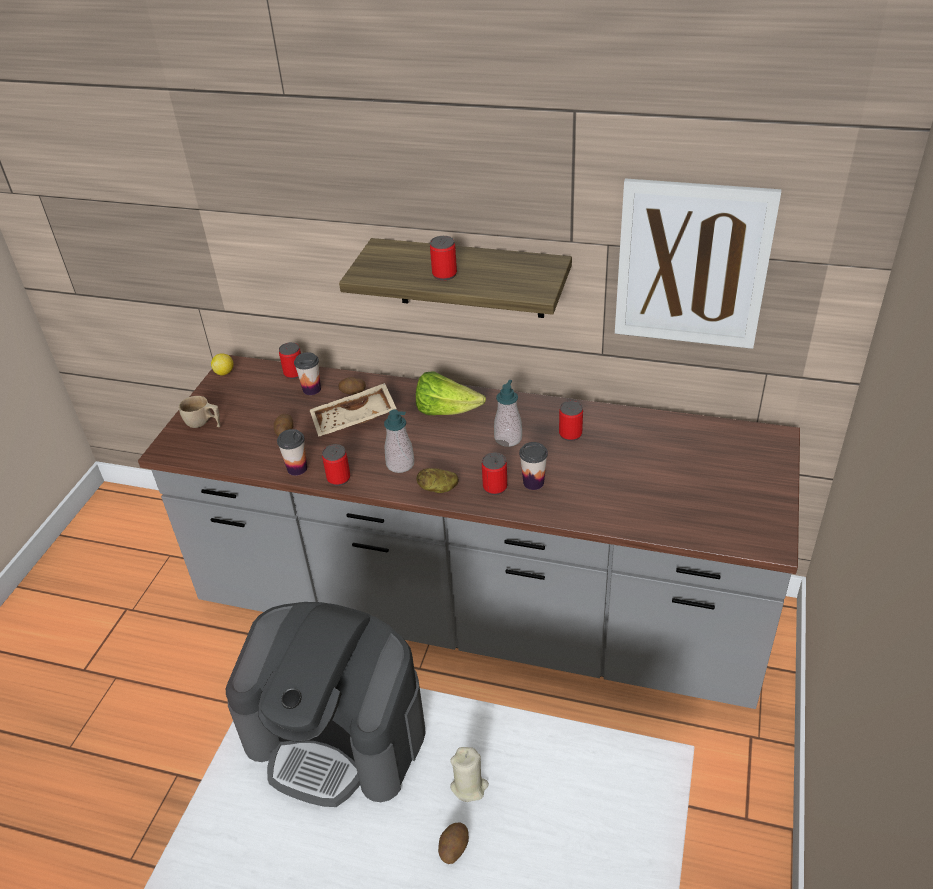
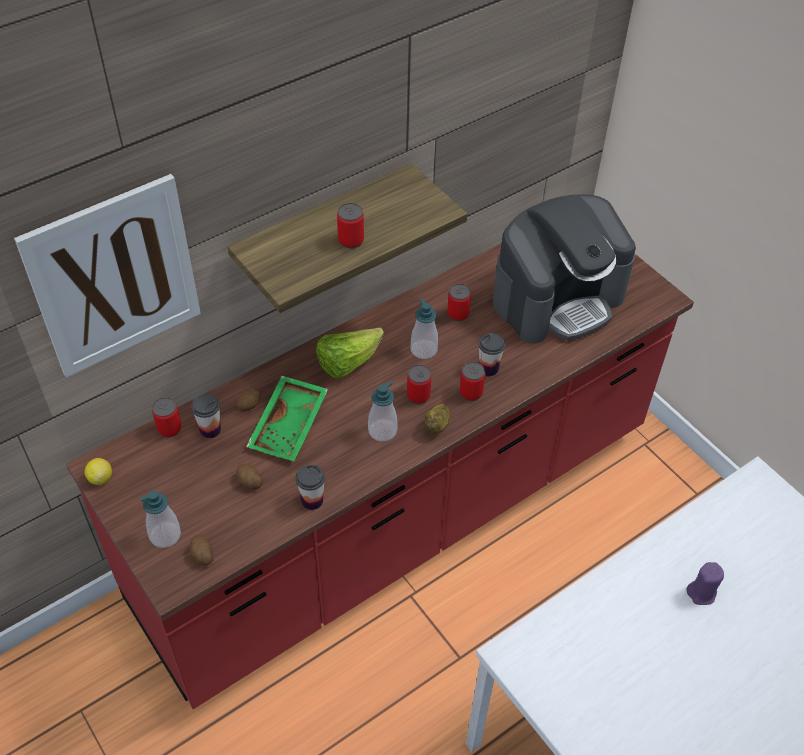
camera: 55 degrees left, 10 degrees up
(203, 423) = (165, 535): beige cup -> soap dispenser
(337, 735) = (597, 645): coffee machine -> coffee machine (557, 299)
(338, 478) = (356, 480): can -> can (418, 395)
(354, 420) = (290, 426): beige tray -> green tray
(453, 848) = (742, 632): potato -> potato (202, 555)
(469, 786) = (701, 593): beige candle -> purple candle
(477, 611) = (398, 516): grey counter -> red counter
(691, 265) = (501, 121): picture -> picture (114, 277)

